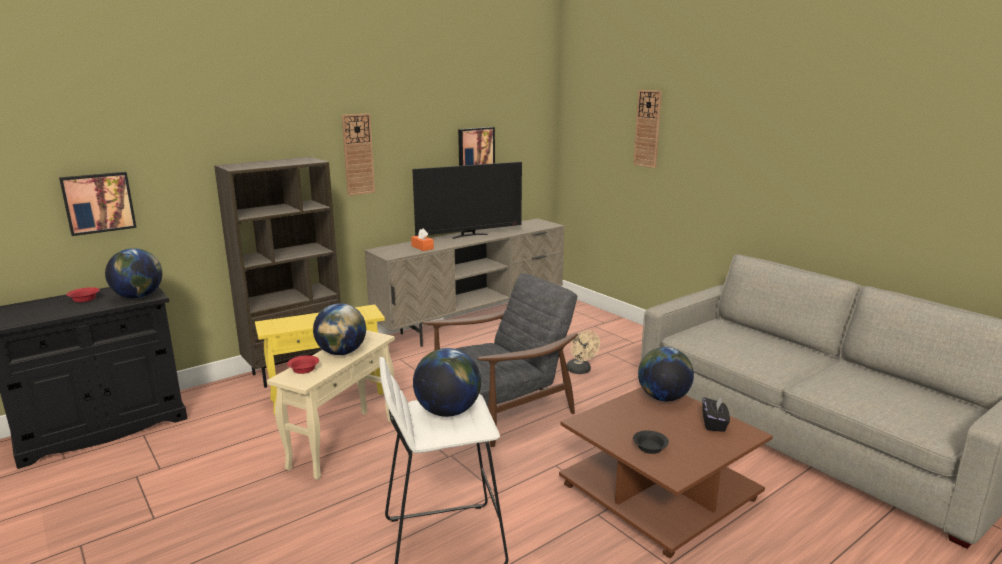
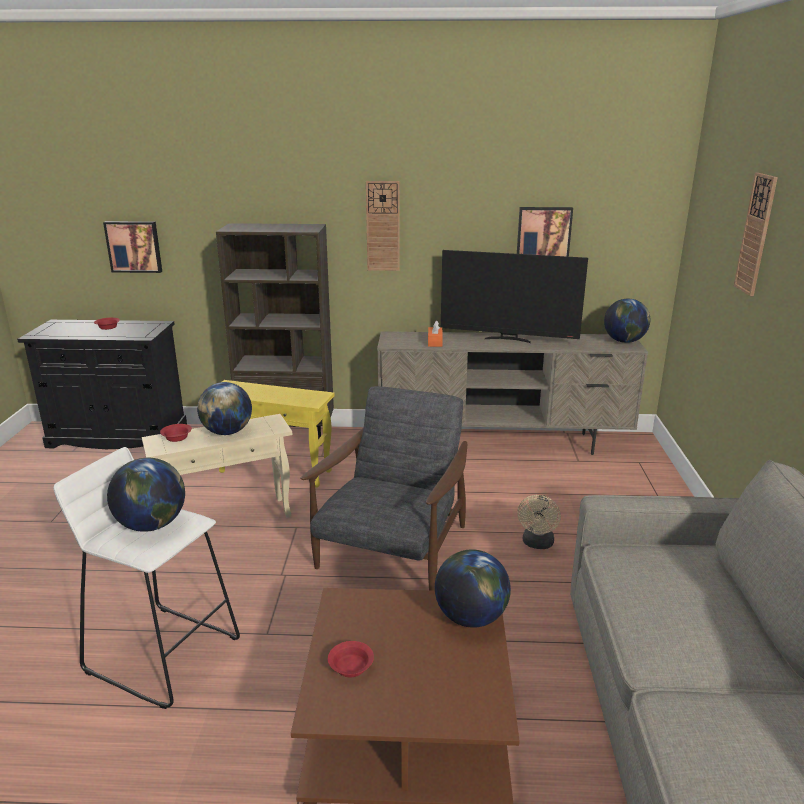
camera: 40 degrees right, 5 degrees up
(139, 296) = (138, 334): globe -> globe (624, 341)
(501, 409) = (392, 550): grey armchair -> grey armchair turned 75 degrees counterclockwise
(649, 448) = (350, 667): black bowl -> red bowl
(714, 424) = (471, 682): black tissue box -> none

